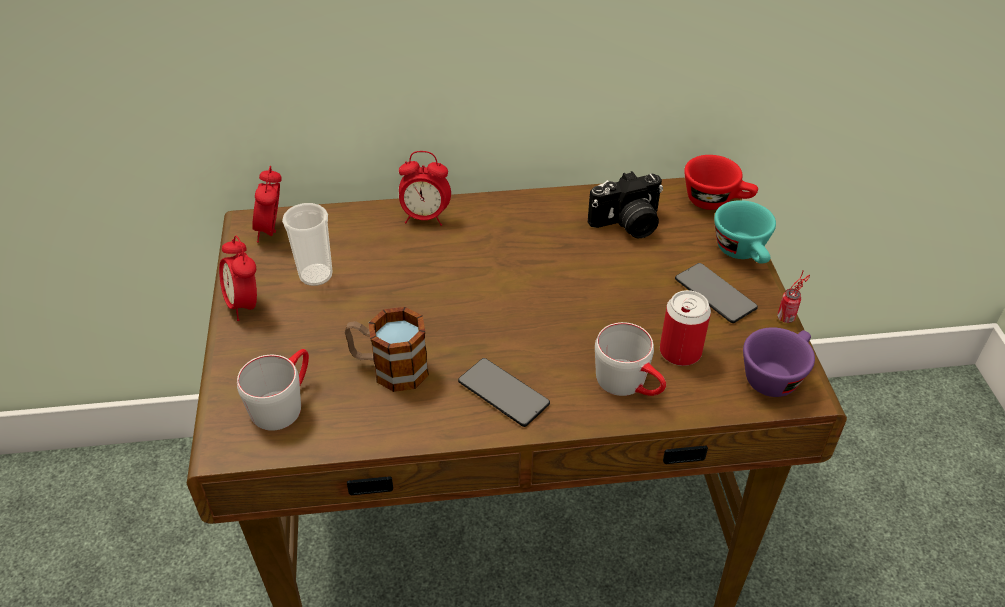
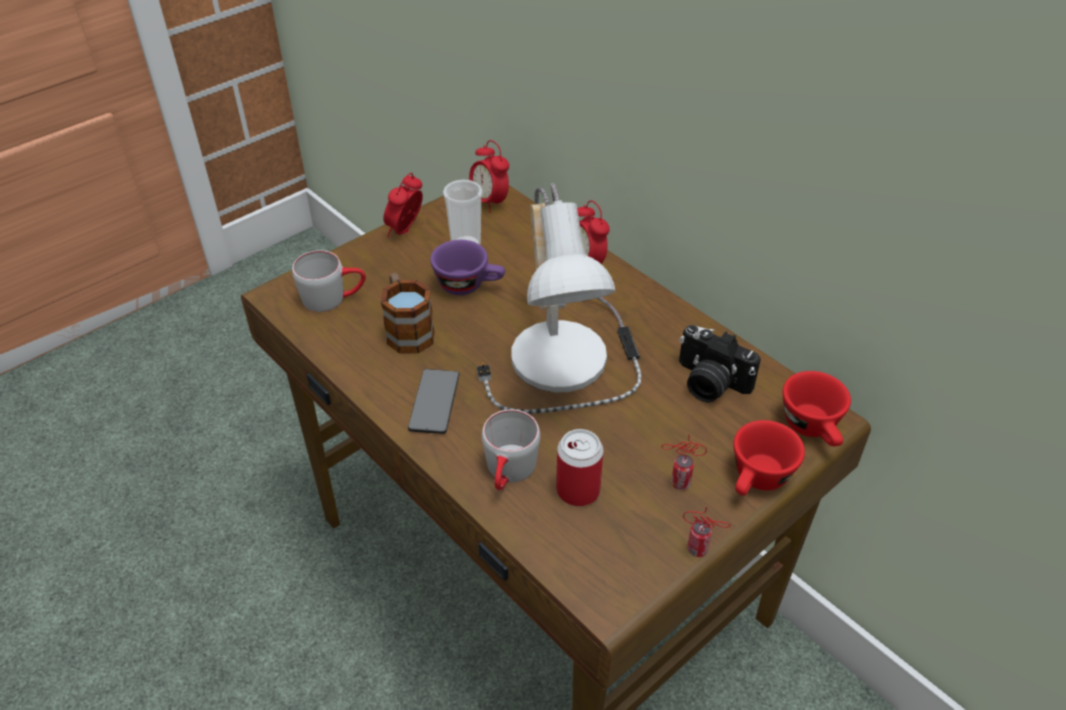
camera: 55 degrees right, 0 degrees up
(272, 231) = (489, 202): alarm clock -> alarm clock turned 90 degrees counterclockwise
(533, 285) = (570, 361): none -> table lamp
(715, 294) = (677, 483): phone -> can
(743, 253) = (758, 481): turquoise cup -> red cup
(775, 375) = (610, 571): purple cup -> purple cup (469, 285)

